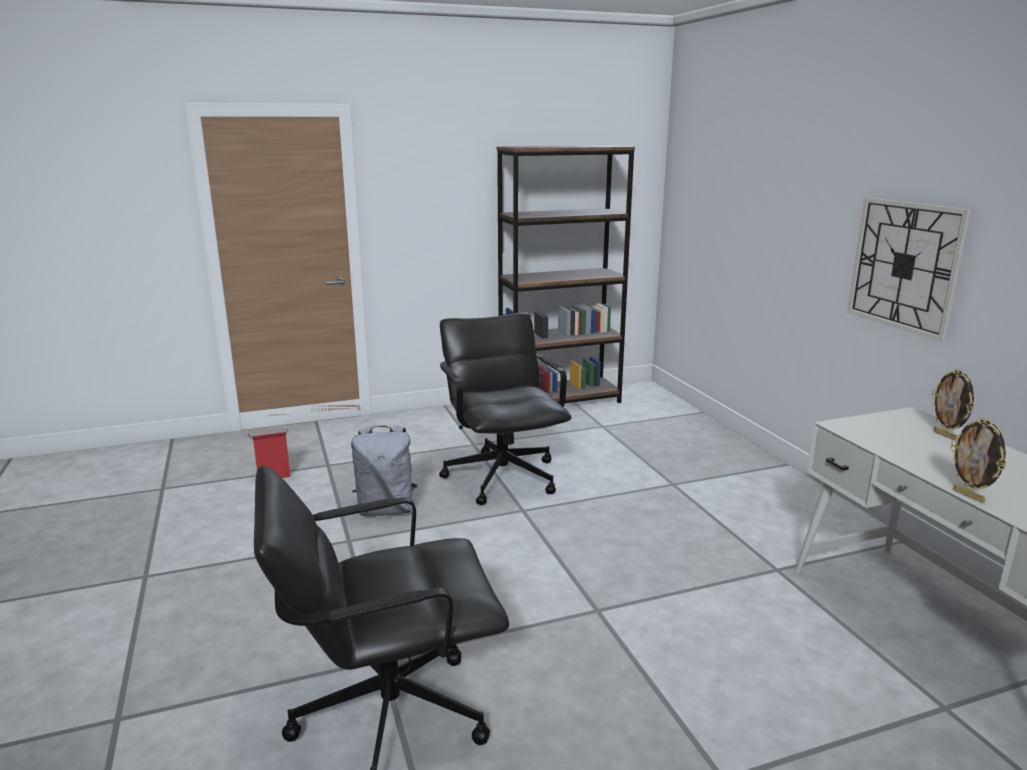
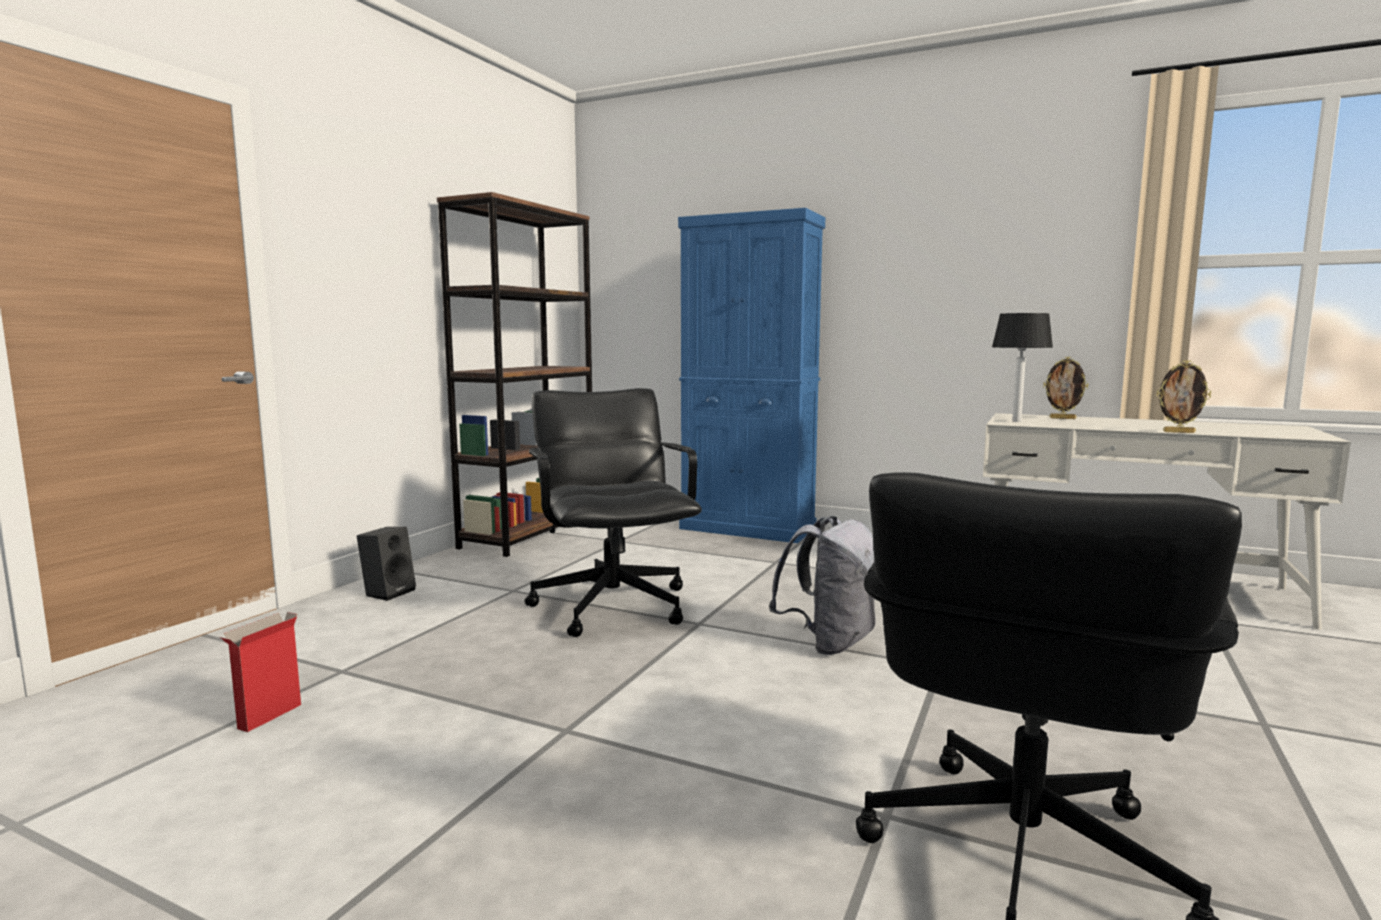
camera: 45 degrees left, 10 degrees down
(386, 510) = (544, 681): grey backpack -> grey backpack (829, 643)
(417, 422) = (389, 592): none -> black speaker
(502, 477) = (613, 605): black office chair -> black office chair turned 45 degrees clockwise
(720, 446) = (748, 528): none -> blue cabinet
(867, 426) = (1017, 421): none -> table lamp
(905, 265) = (936, 300): wall clock -> none

